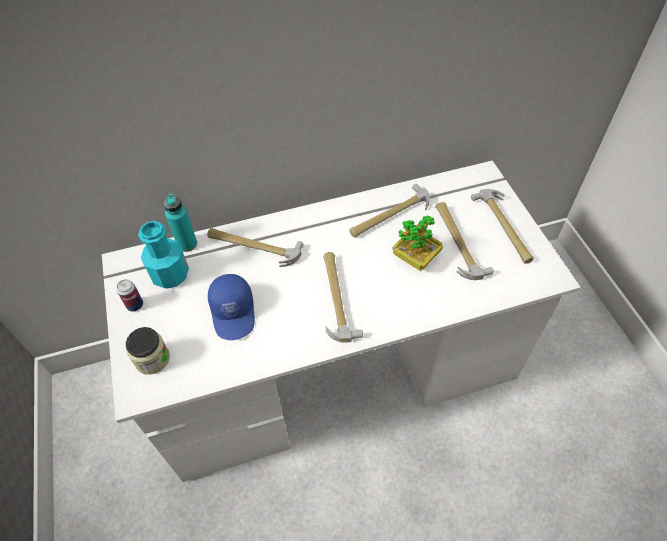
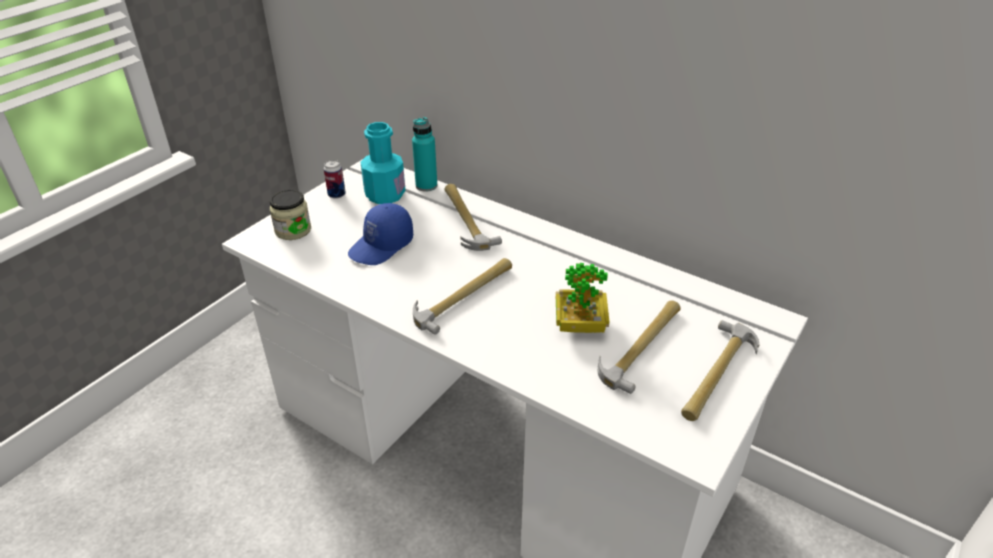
camera: 50 degrees right, 15 degrees down
(390, 215) = (613, 280): hammer -> none

